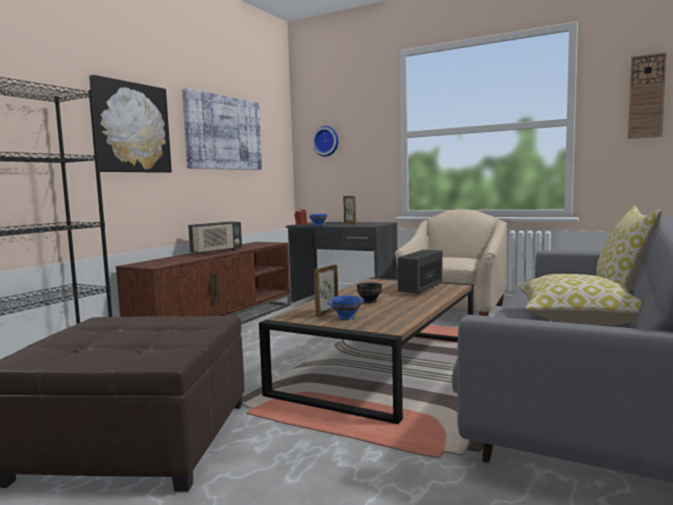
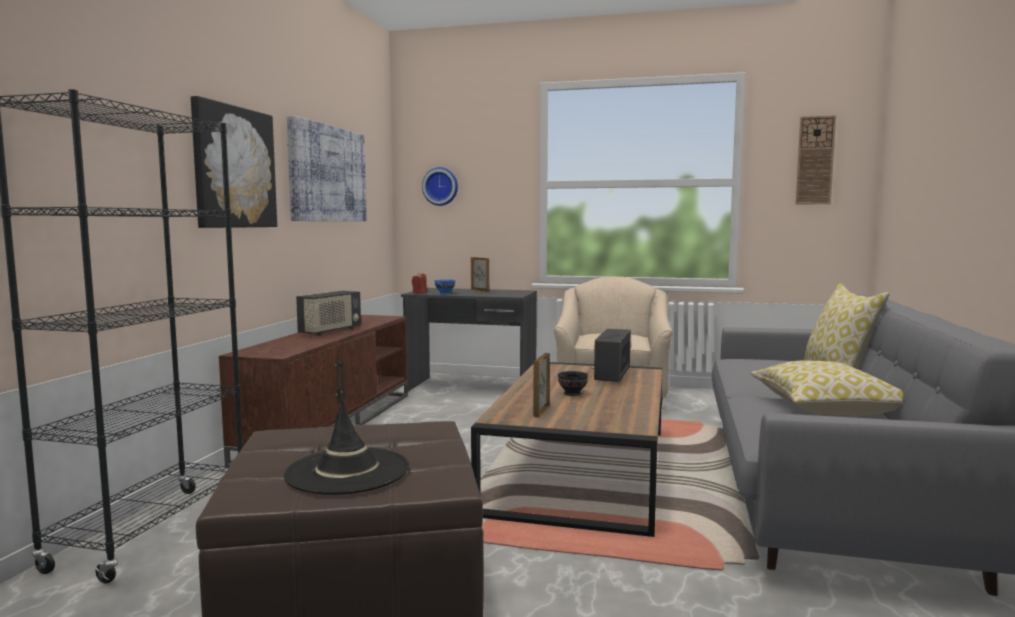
camera: 15 degrees left, 0 degrees up
(110, 346) = (347, 471): none -> black hat
(345, 317) = (569, 416): blue bowl -> none

